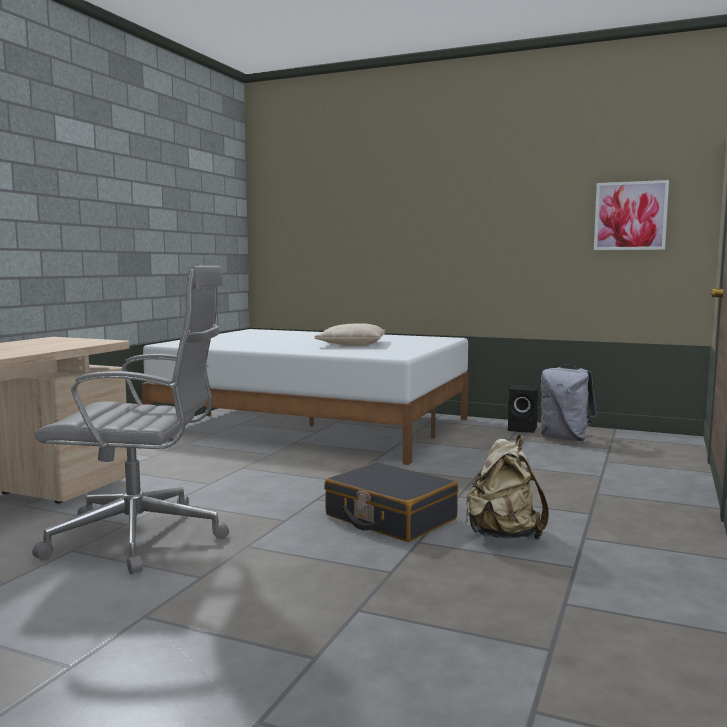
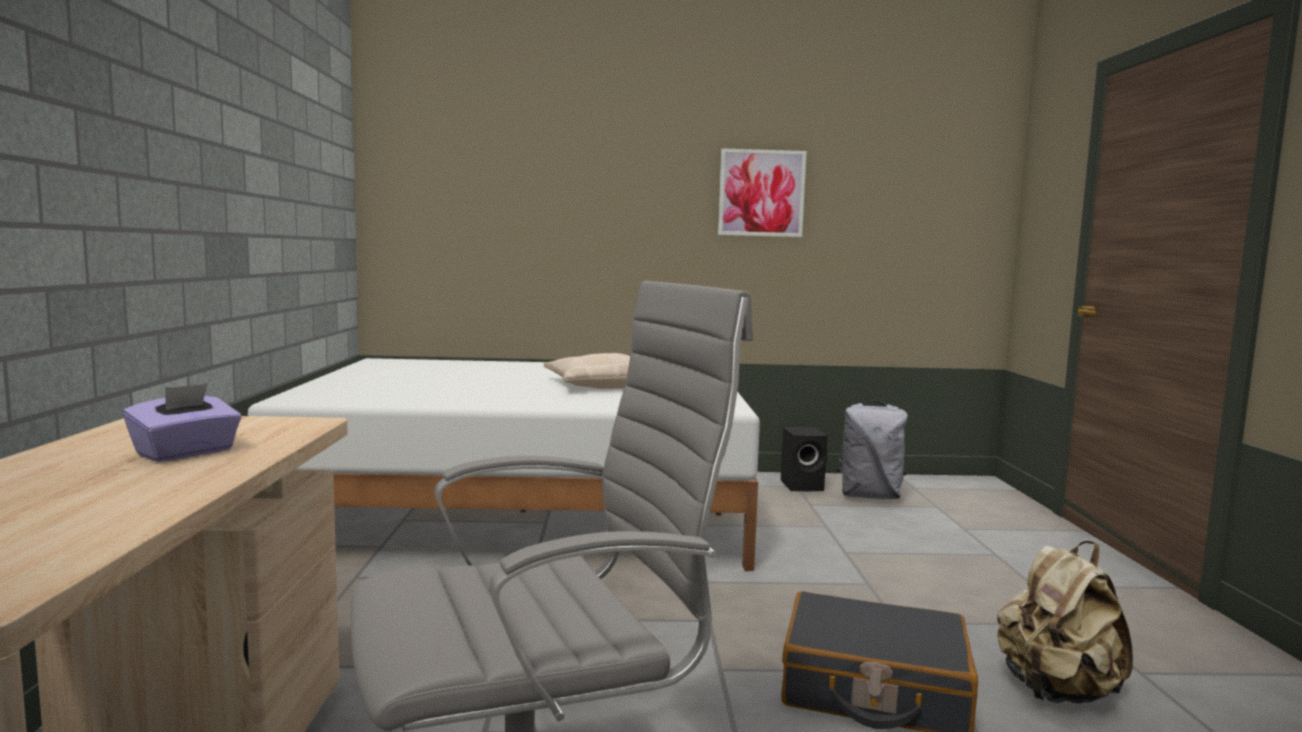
camera: 25 degrees left, 0 degrees up
(39, 346) = (186, 453): none -> purple tissue box
(630, 216) = (921, 210): picture -> picture (761, 193)

